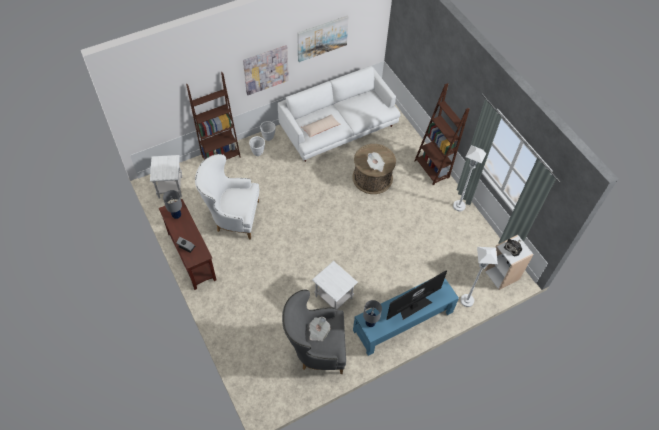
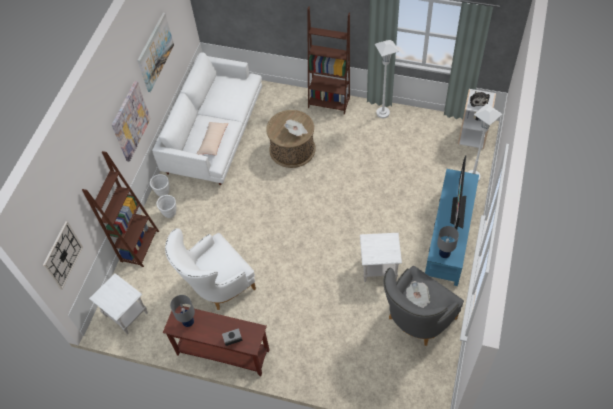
camera: 40 degrees left, 0 degrees up
(144, 114) = (62, 255): none -> wall clock

